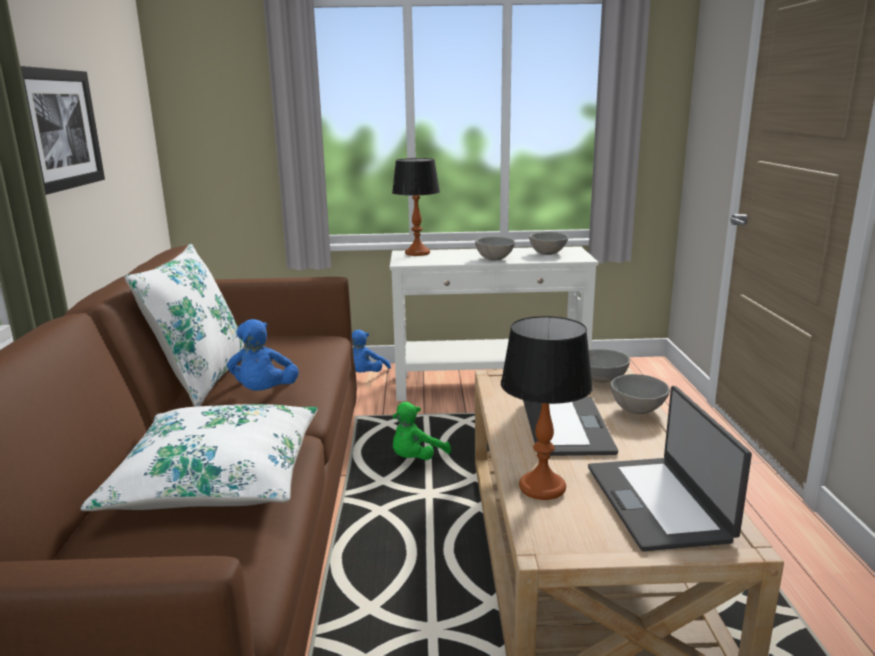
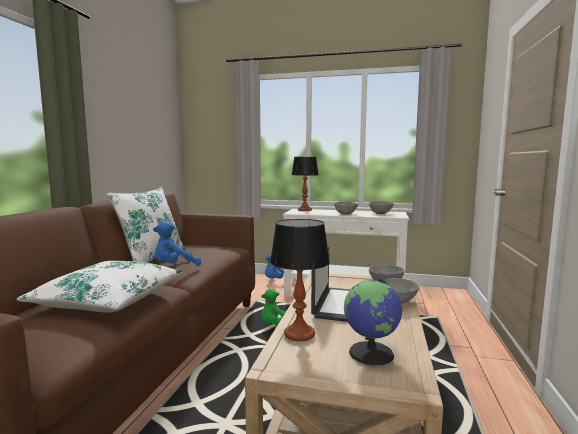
camera: 15 degrees right, 10 degrees down
(57, 129) = (112, 130): picture -> none
(264, 393) = (174, 267): blue plush toy -> blue plush toy turned 45 degrees clockwise
(658, 502) = (372, 353): laptop -> globe

